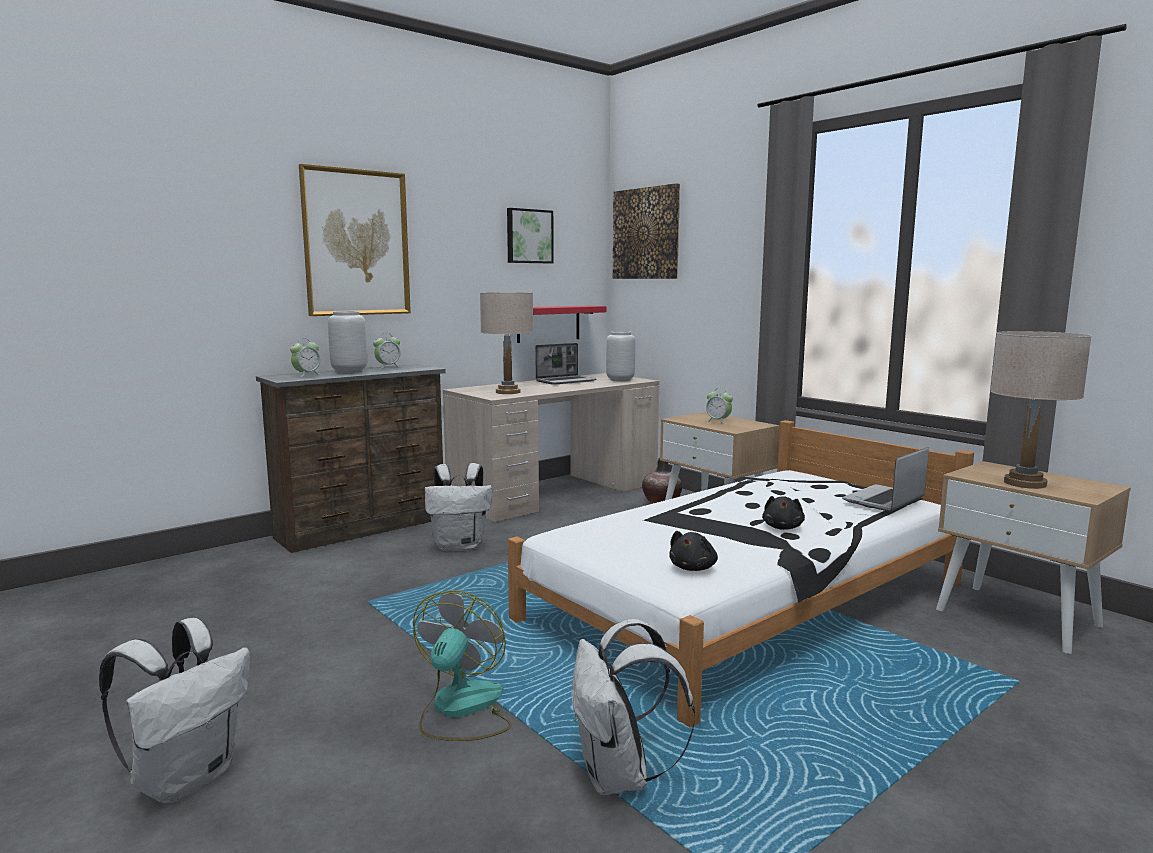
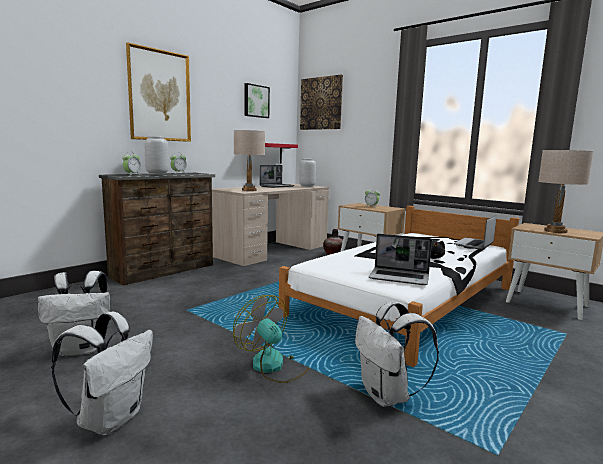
camera: 10 degrees left, 0 degrees up
(460, 546) = (229, 278): white backpack -> white backpack (81, 349)
(461, 709) = (274, 366): fan -> fan turned 45 degrees counterclockwise
(693, 568) = (400, 277): black plush toy -> laptop

